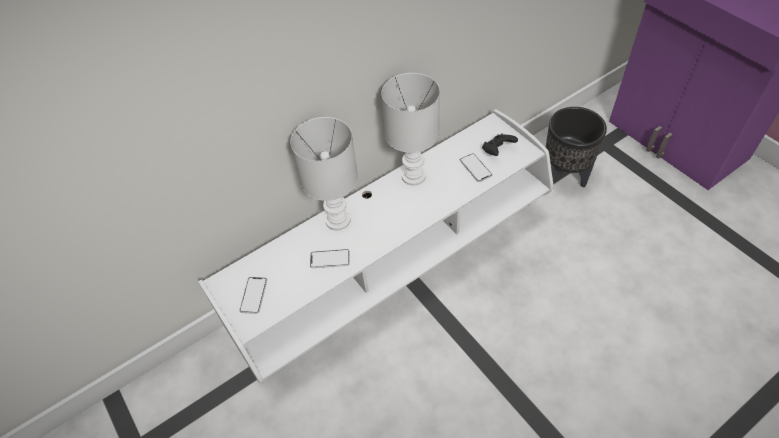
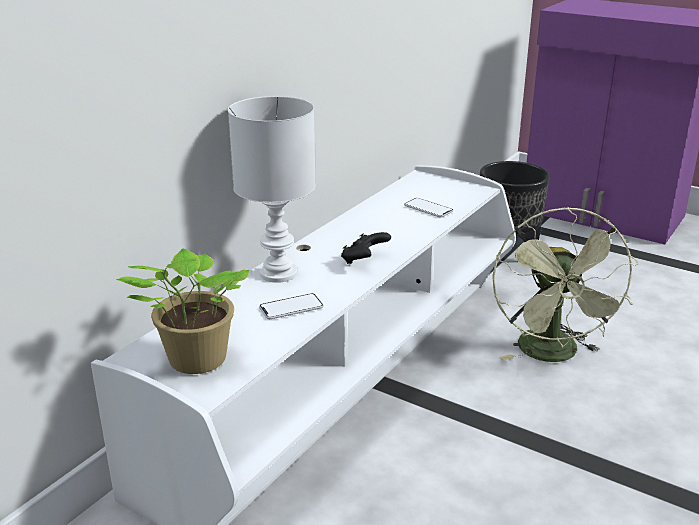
camera: 25 degrees left, 25 degrees down
(253, 295) = (194, 361): phone -> potted plant
(414, 176) = (356, 224): white table lamp -> none
(497, 151) = (443, 194): black game controller -> black game controller (364, 260)
(542, 289) = (553, 355): none -> green fan

